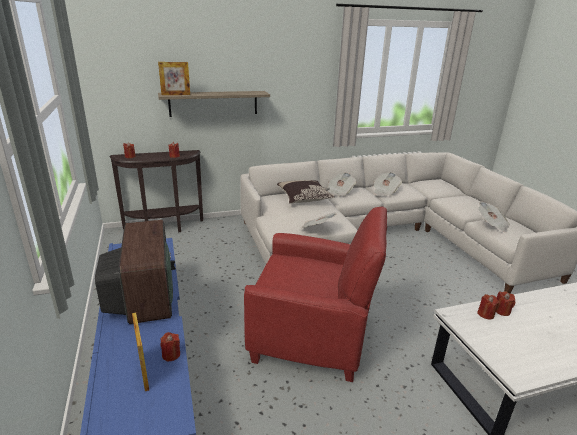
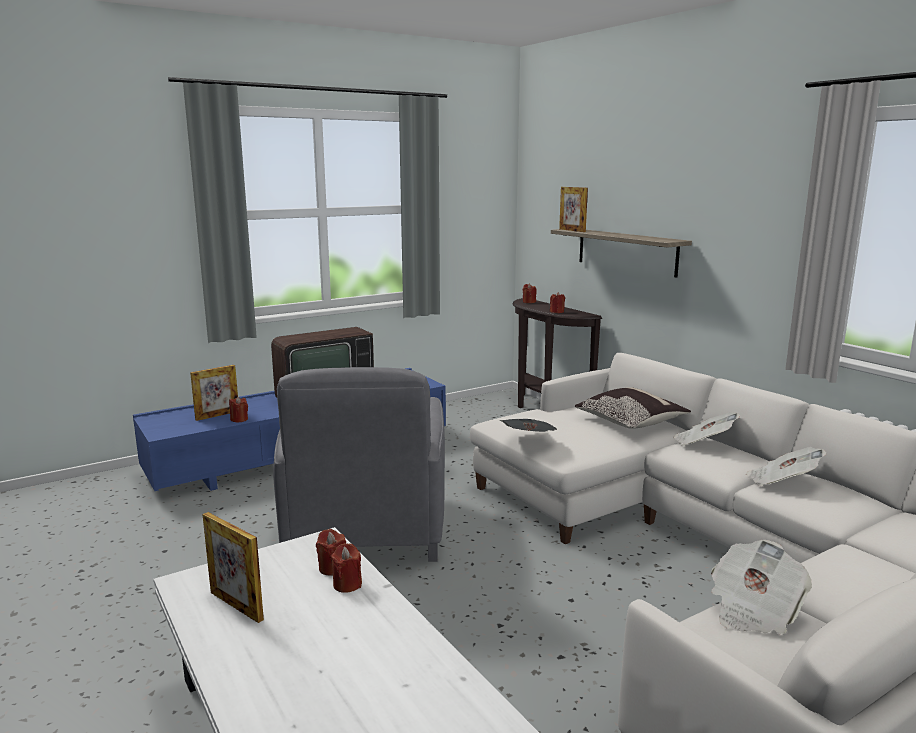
camera: 75 degrees right, 10 degrees down
(312, 335) = (366, 530): red armchair -> grey armchair
(536, 353) = (236, 606): none -> picture frame

